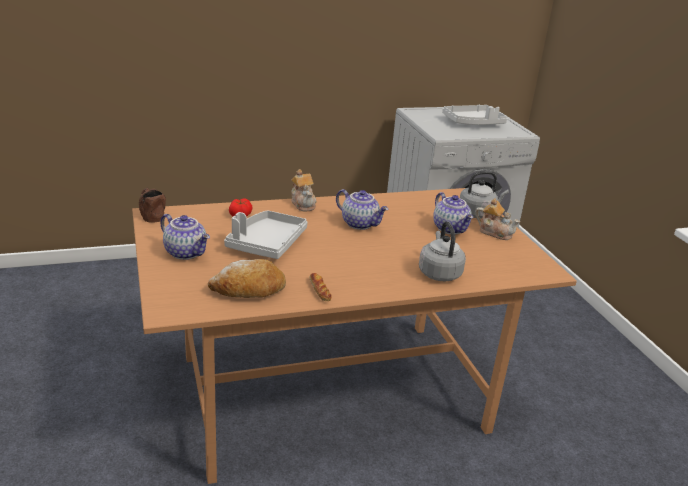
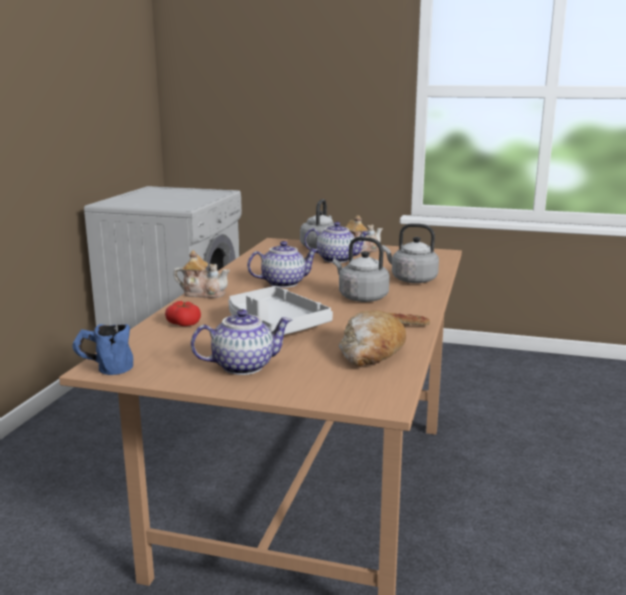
camera: 55 degrees left, 10 degrees down
(150, 215) = (104, 368): brown mug -> blue mug
(363, 261) = (360, 297): none -> grey kettle
(473, 123) = (174, 196): grey tray -> none

